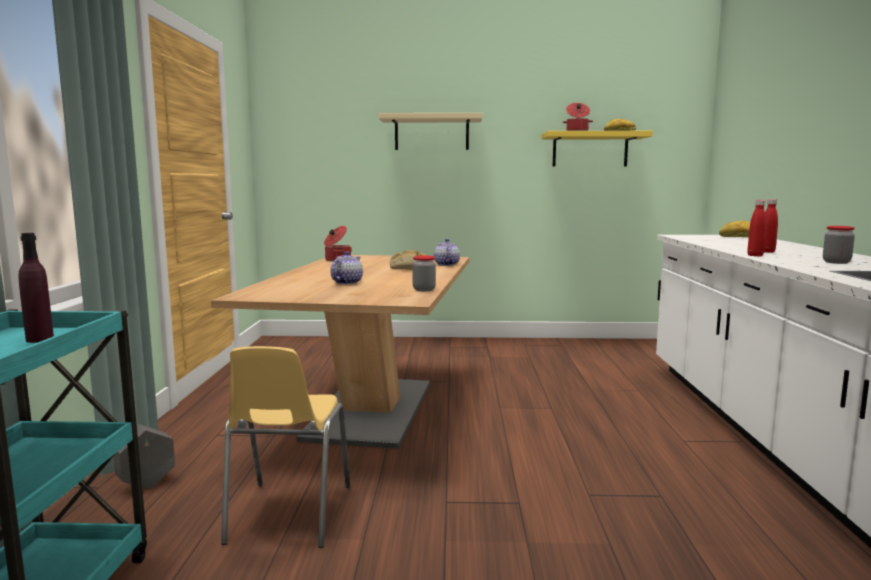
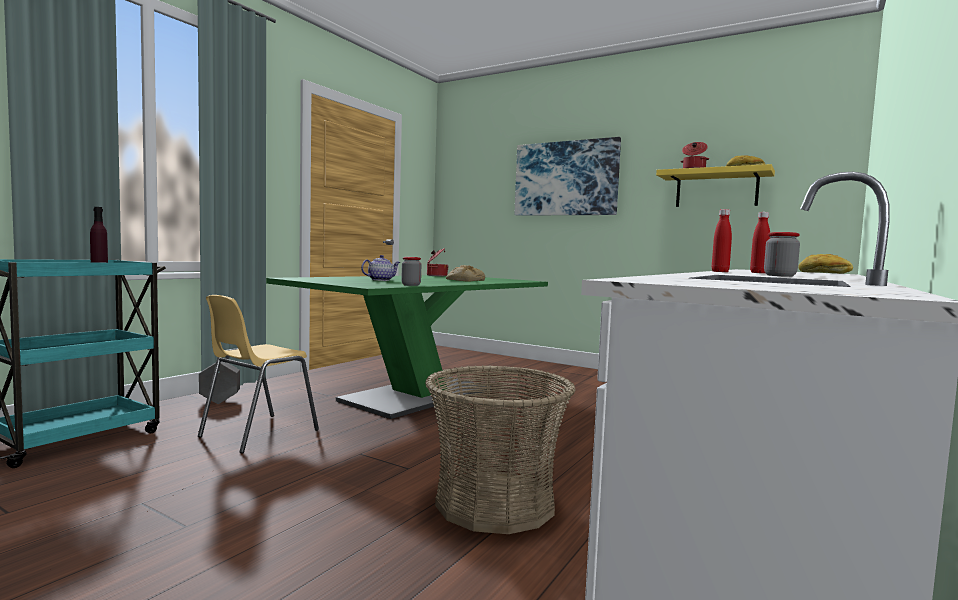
camera: 30 degrees right, 5 degrees down
(371, 410) = (418, 395): brown dining table -> green dining table
(431, 133) = (565, 178): beige shelf -> picture
(446, 264) = (502, 281): teapot -> none
(646, 513) = (495, 503): none -> basket

